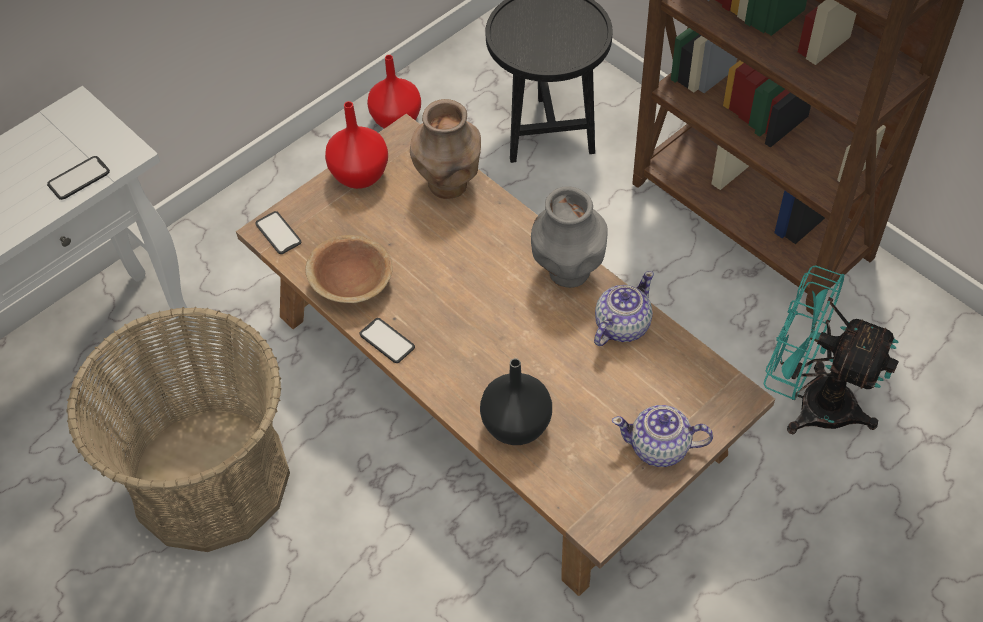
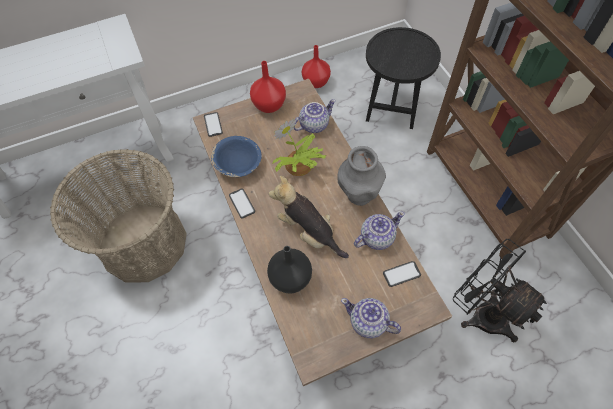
camera: 20 degrees right, 5 degrees up
(79, 178) = (96, 63): phone -> phone (401, 274)
(352, 283) = (238, 164): brown bowl -> blue bowl
(449, 185) = (314, 124): brown vase -> teapot
(452, 257) = (298, 166): none -> potted plant
(514, 350) = (309, 232): none -> plush toy
(811, 401) = (481, 311): turquoise fan -> black fan

